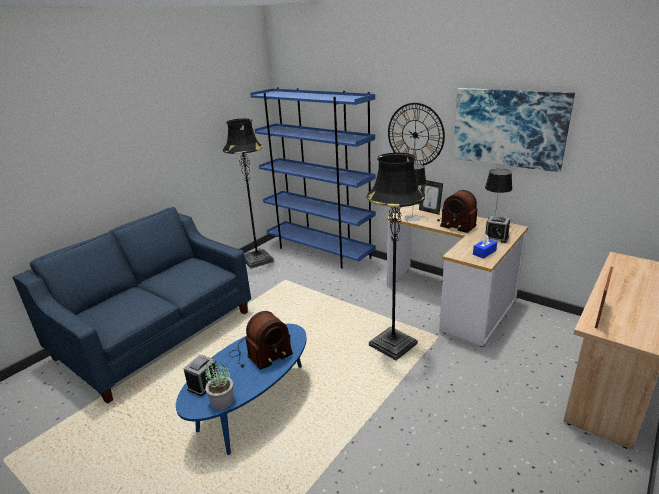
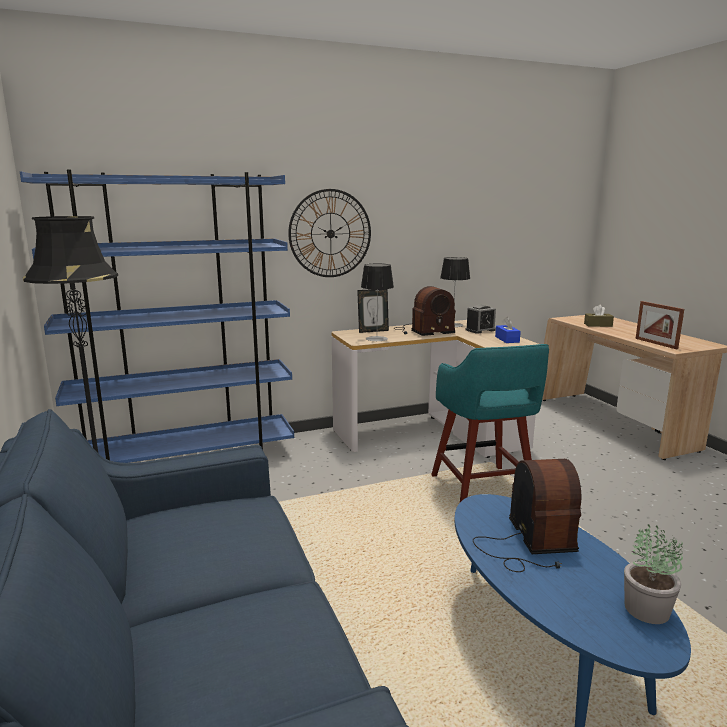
camera: 60 degrees left, 10 degrees down
(203, 384) = (587, 620): alarm clock -> none
(393, 345) = (483, 491): black floor lamp -> turquoise stool
(508, 128) = (441, 212): picture -> none
(625, 276) = (598, 325): none -> brown tissue box

